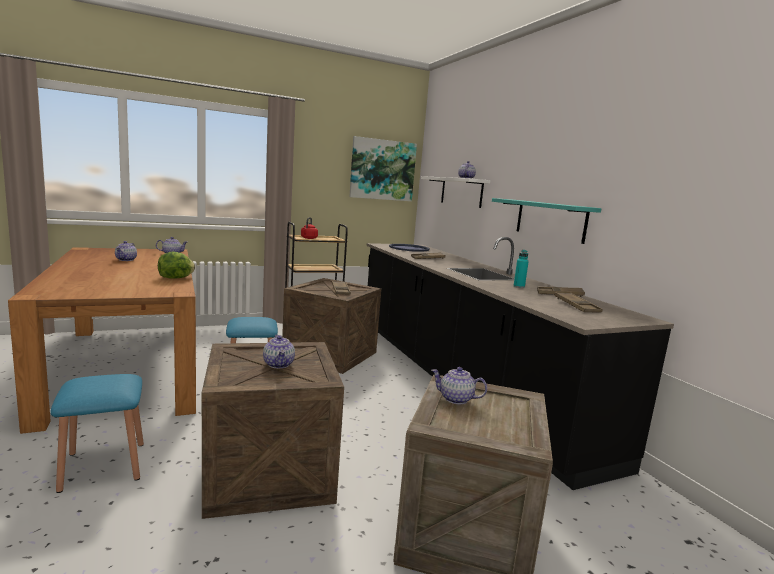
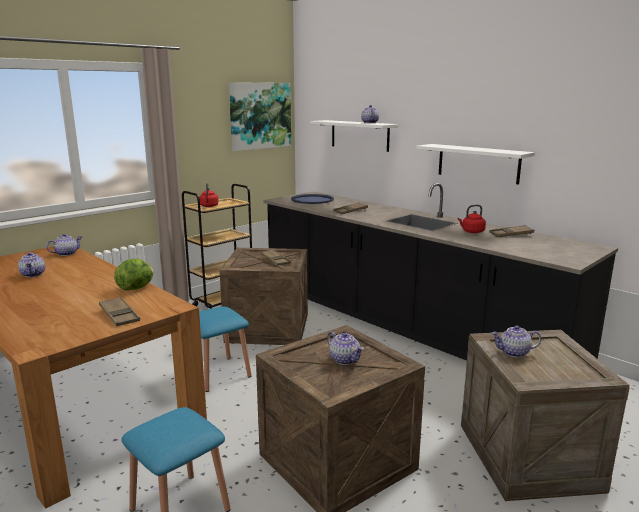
camera: 20 degrees left, 5 degrees up
(519, 286) = (471, 232): turquoise bottle -> red kettle
(550, 220) = (478, 163): turquoise shelf -> white shelf
(576, 306) = (540, 245): brown tray -> brown tray (119, 315)

